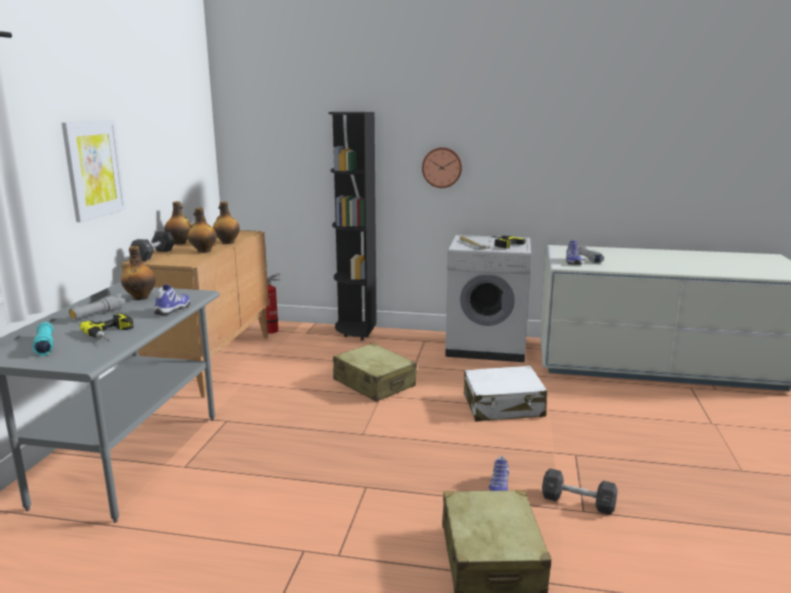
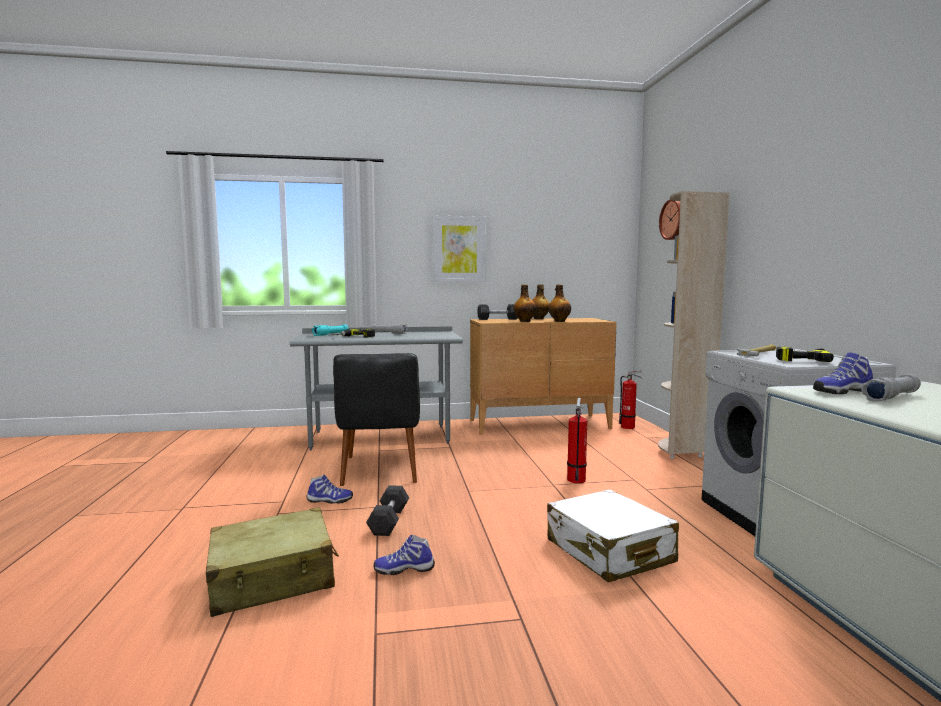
camera: 70 degrees right, 10 degrees down
(141, 297) = (428, 333): bottle -> none
(174, 309) = (409, 337): shoe -> shoe (329, 501)
(256, 473) = (380, 469): none -> black chair
(354, 334) = (680, 453): black bookcase -> beige bookcase
(374, 383) = (576, 479): beige suitcase -> fire extinguisher
(442, 167) = (791, 253): wall clock -> wall clock (673, 219)
(578, 502) = (395, 628): black dumbbell -> black dumbbell (389, 521)

